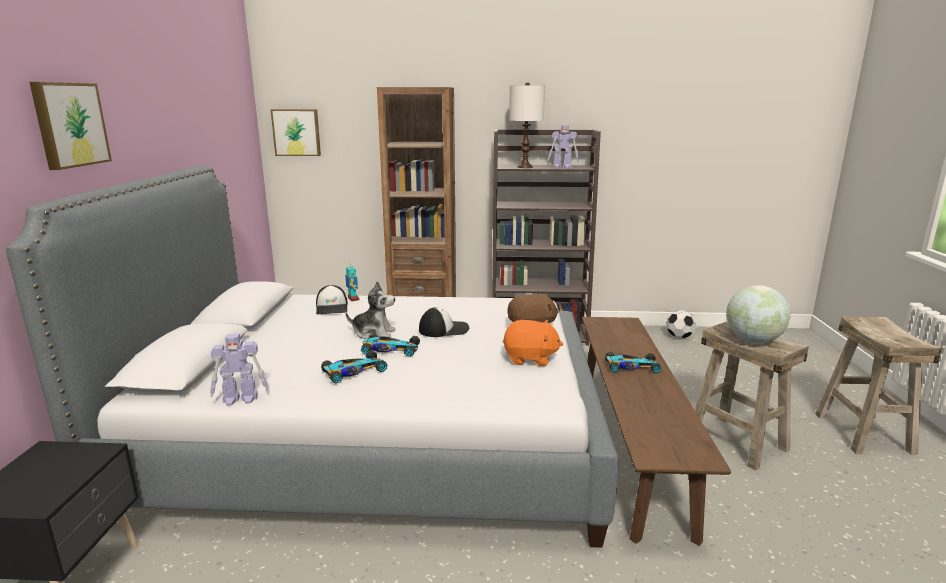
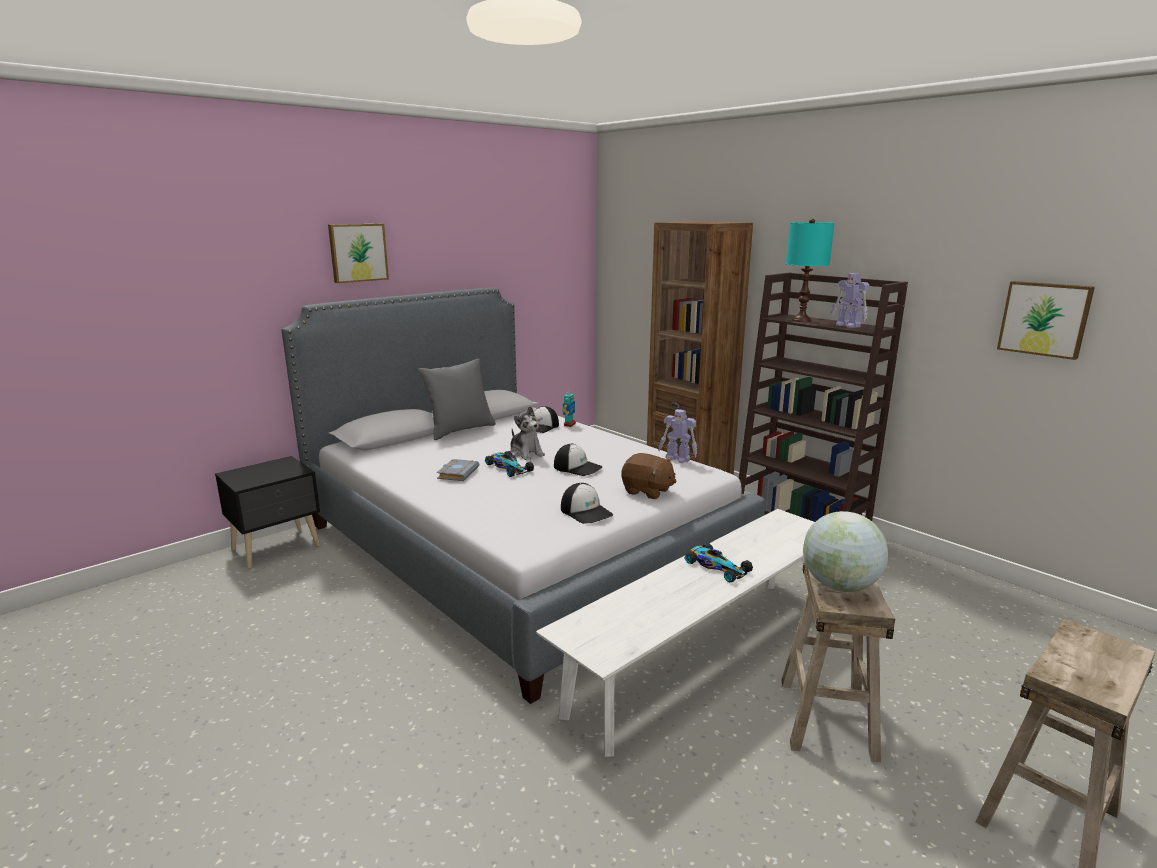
camera: 45 degrees right, 0 degrees up
(241, 399) = (376, 465): toy robot -> toy robot (678, 459)
(255, 334) = (460, 430): none -> grey pillow
(297, 132) = (620, 262): picture -> picture (1044, 319)
(353, 371) = (457, 473): toy car -> grey book
(525, 167) = (802, 320): white table lamp -> turquoise table lamp
(530, 359) = (586, 512): orange plush toy -> cap
(630, 443) = (703, 655): brown bench -> white bench
(679, 337) = (986, 595): football -> none

